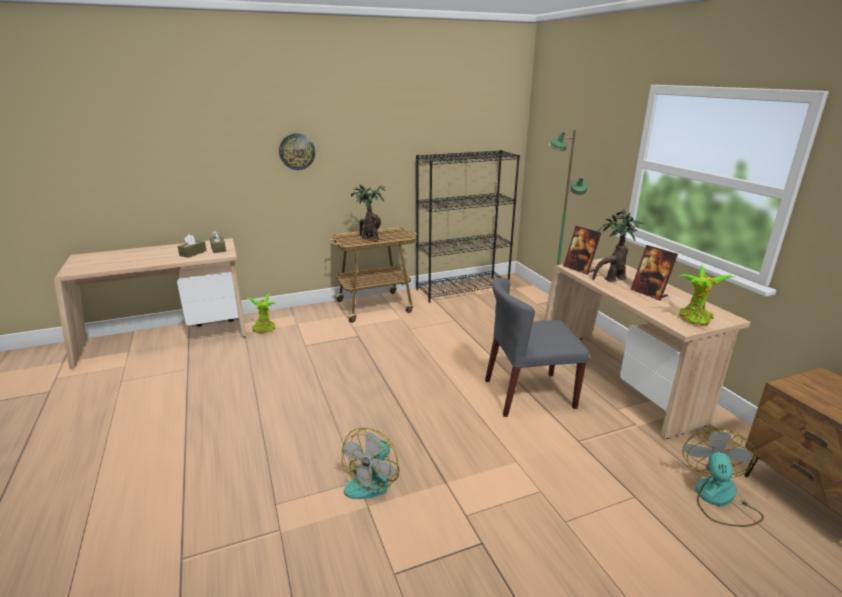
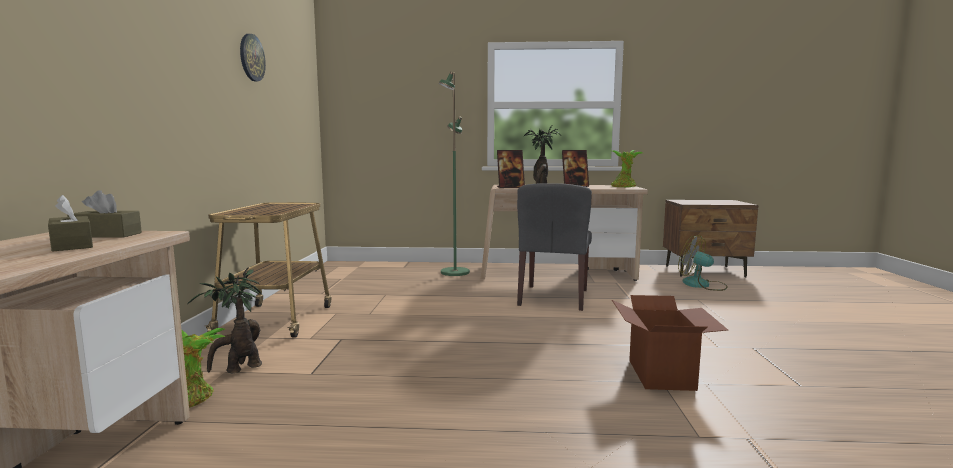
camera: 65 degrees left, 15 degrees down
(297, 151) = (148, 67): wall clock -> wall clock (251, 57)
(369, 239) = (276, 209): potted plant -> potted plant (238, 369)
(373, 480) = (662, 374): fan -> cardboard box
(463, 289) = (320, 280): black bookcase -> none

